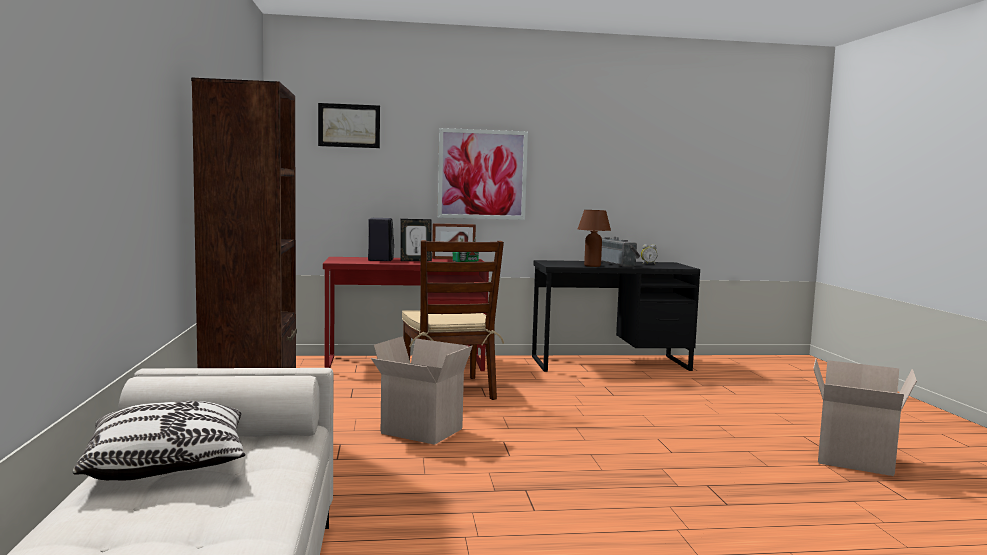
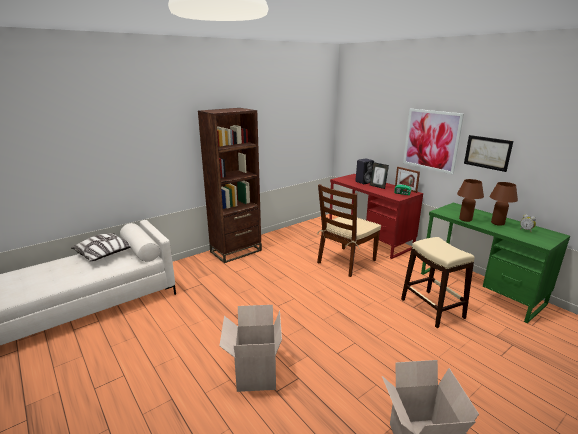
camera: 60 degrees right, 15 degrees up
(349, 125) = (368, 105): picture -> picture (487, 152)
(419, 431) = (282, 275): cardboard box -> cardboard box (255, 372)
(610, 363) = (480, 288): black desk -> green desk
(618, 264) = (497, 223): radio -> brown table lamp
(626, 389) = (432, 308): none -> beige stool

